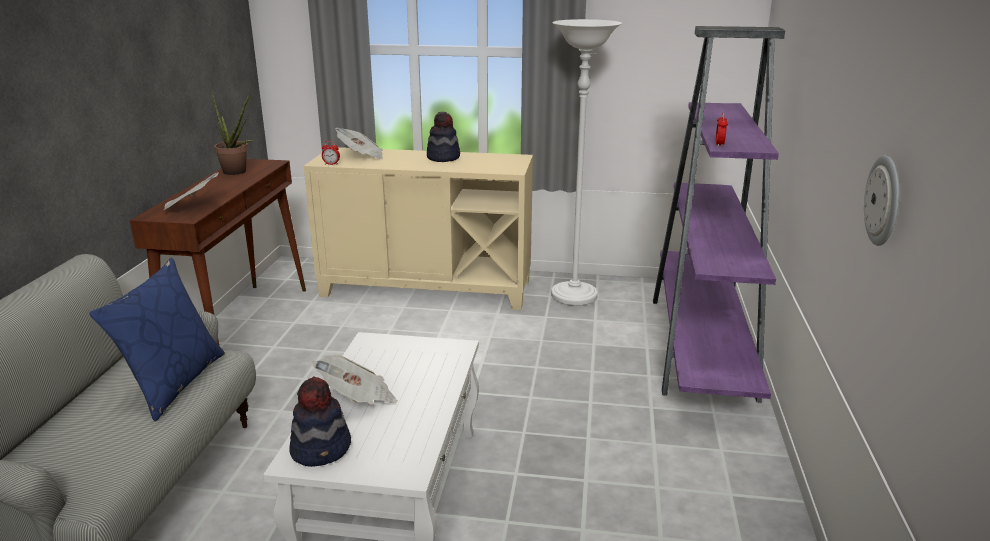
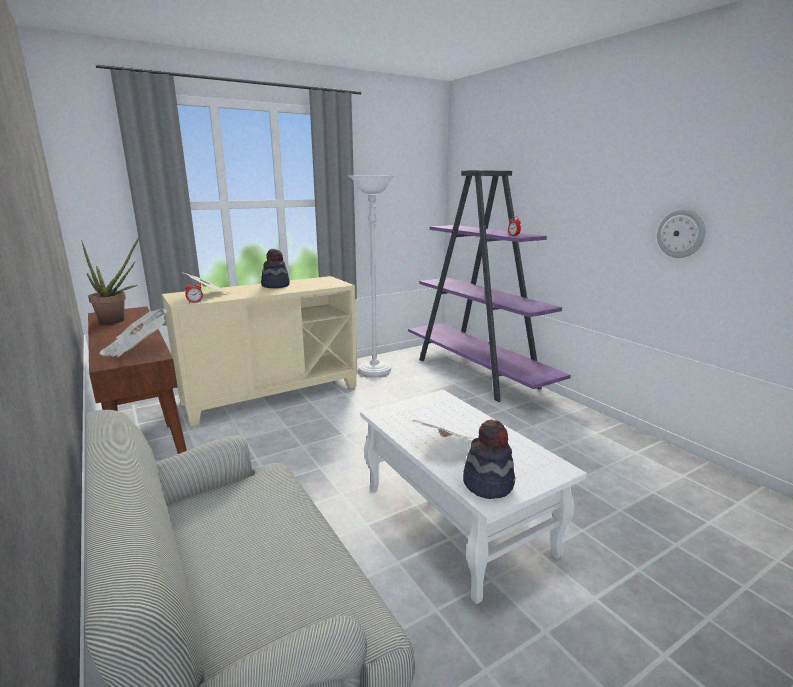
camera: 40 degrees left, 5 degrees down
(173, 383) = (266, 506): blue pillow -> none

